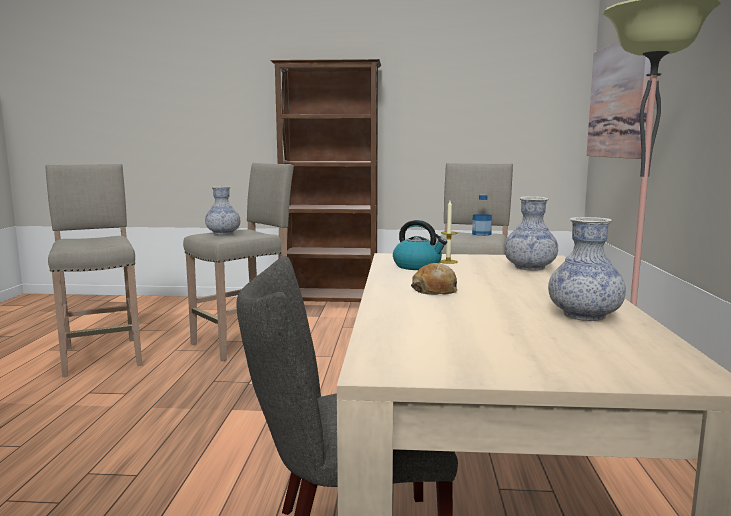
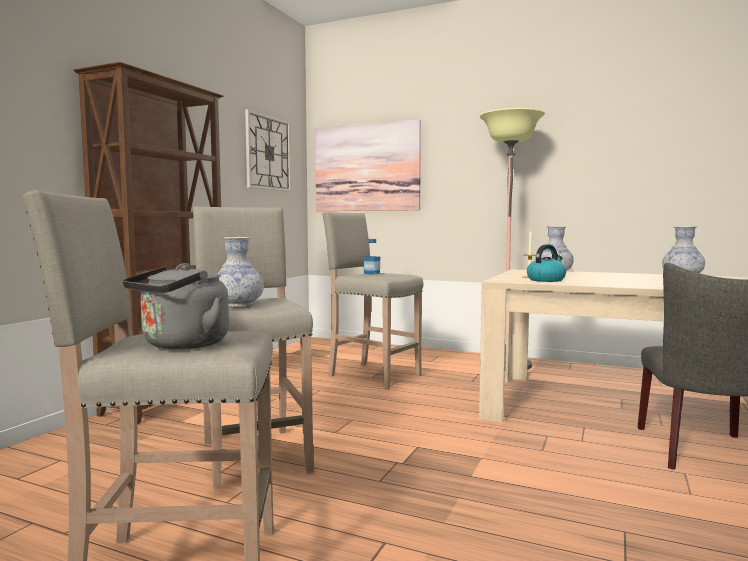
camera: 70 degrees left, 5 degrees down
(84, 241) = (182, 345): none -> grey kettle
(435, 290) = (629, 282): bread -> none
(508, 94) = (268, 153): none -> wall clock

